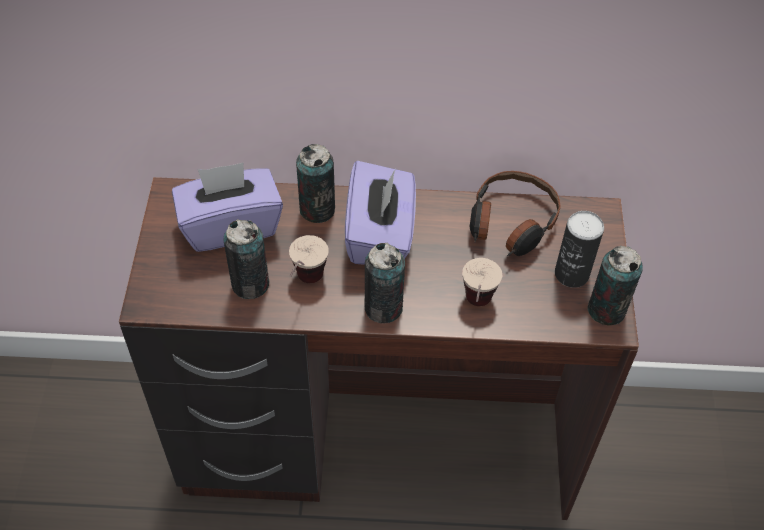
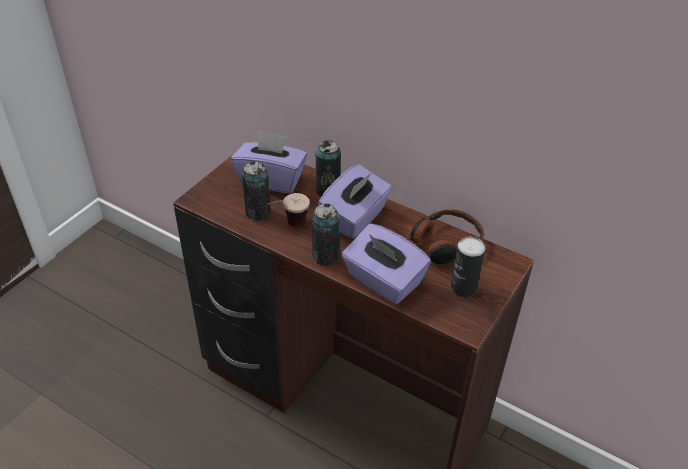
camera: 30 degrees right, 10 degrees down
(476, 309) = (383, 281): cup -> purple tissue box
(606, 310) = (471, 318): can -> none

